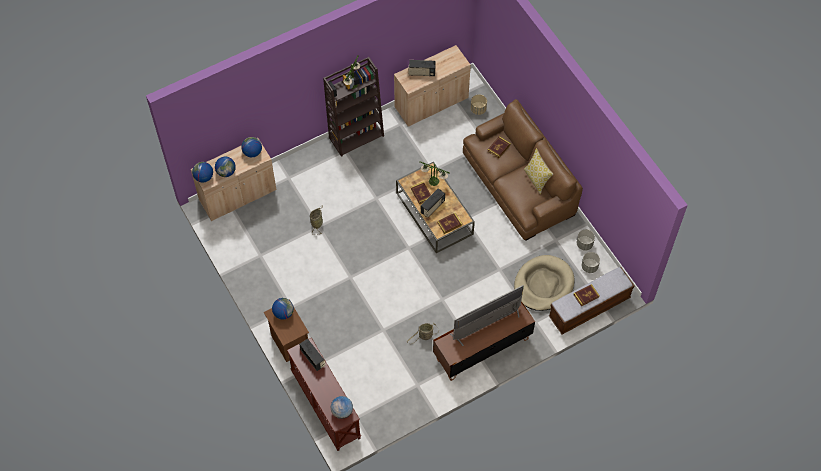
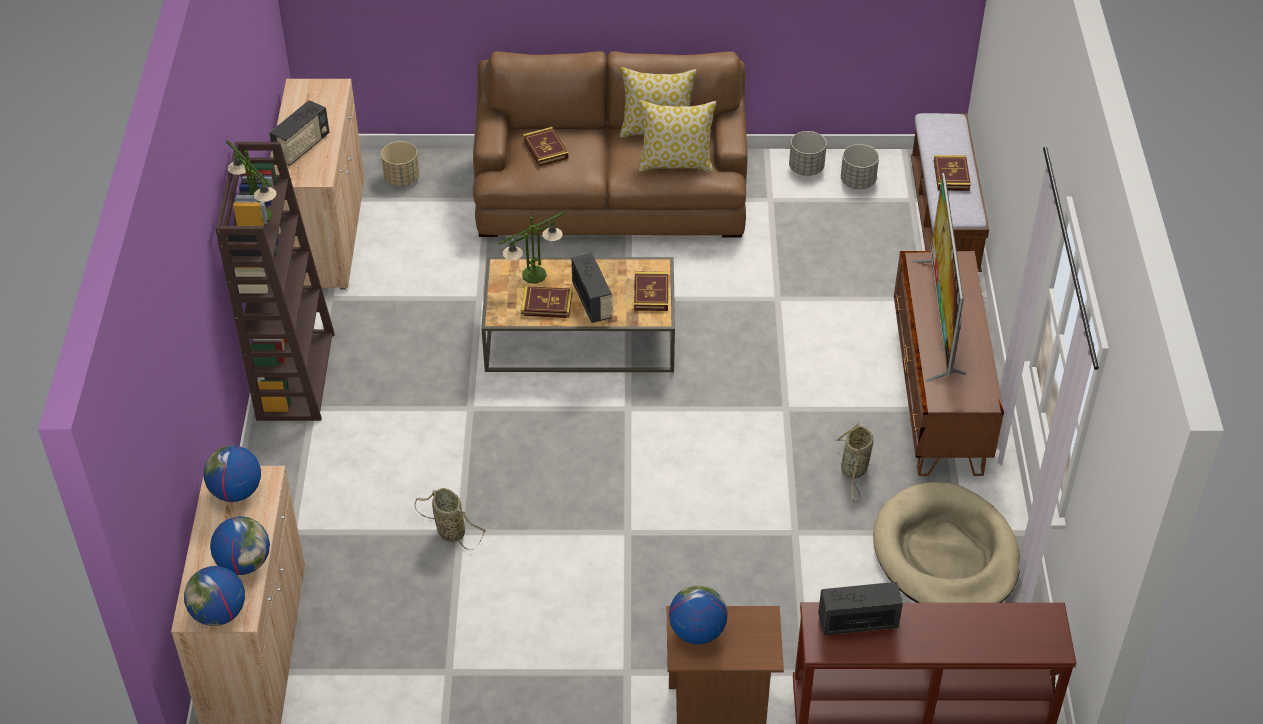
camera: 60 degrees left, 15 degrees down
(342, 411) = (1029, 625): globe -> none
(522, 196) = (676, 163): none -> pillow
(543, 284) = (853, 254): beige dog bed -> beige dog bed (945, 554)

